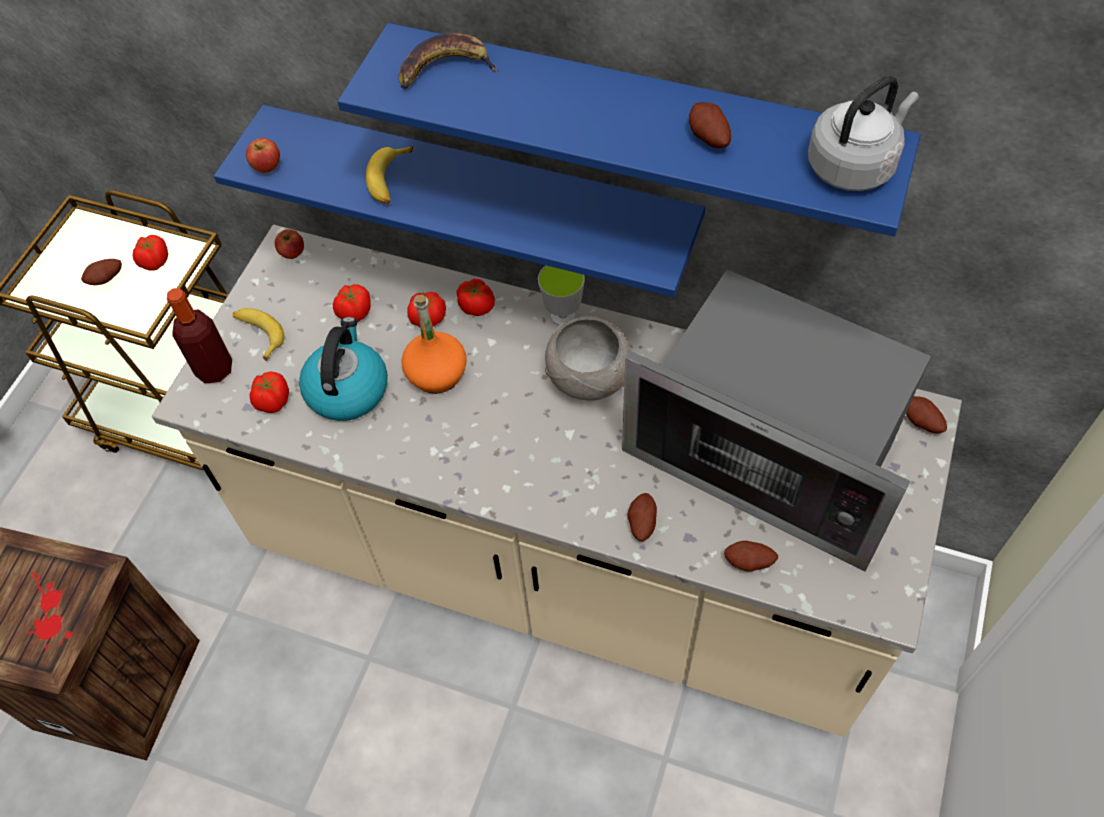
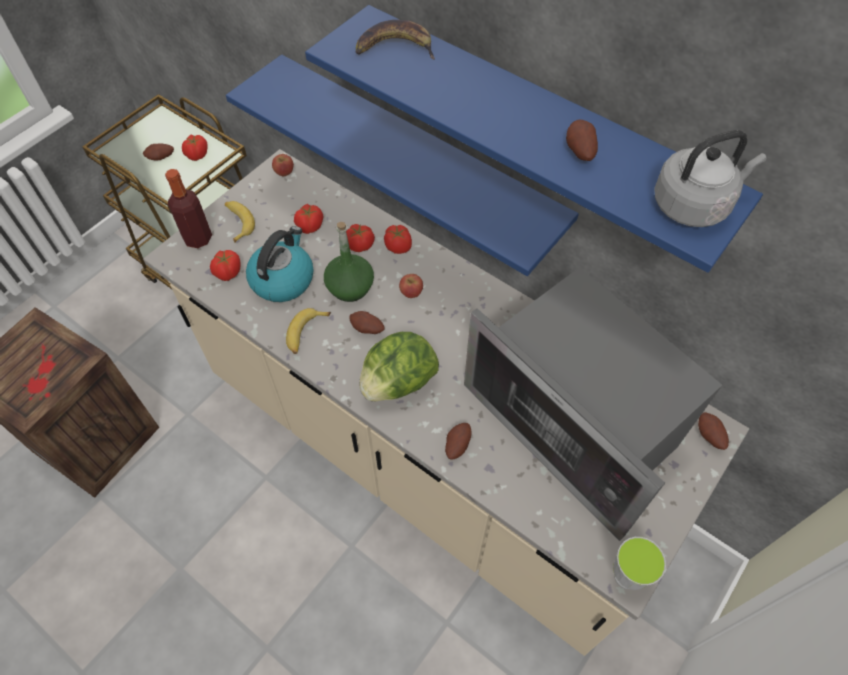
camera: 15 degrees right, 0 degrees up
(267, 167) = (265, 98): apple -> apple (411, 293)
(390, 180) = (347, 130): banana -> banana (305, 333)
(437, 373) = (350, 287): orange bottle -> green bottle
(542, 471) = (398, 382): none -> lettuce
(563, 316) = (458, 271): cup -> cup (626, 576)
(587, 378) = (458, 322): grey bowl -> none
(749, 563) = (528, 503): potato -> potato (367, 329)

